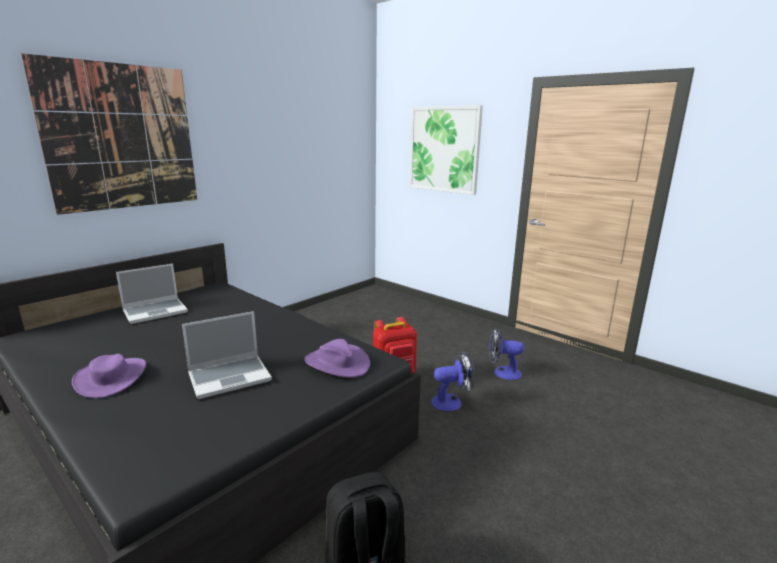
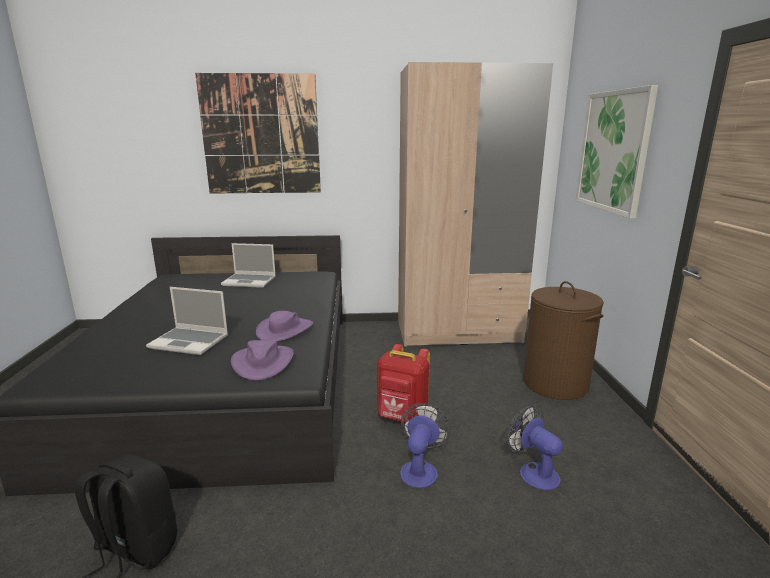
camera: 45 degrees right, 0 degrees up
(112, 378) = (148, 316): purple hat -> purple hat (285, 330)
(338, 310) = (458, 332): none -> beige wardrobe
(443, 322) = (555, 383): none -> brown laundry basket
(452, 402) = (420, 469): fan -> fan turned 105 degrees counterclockwise

